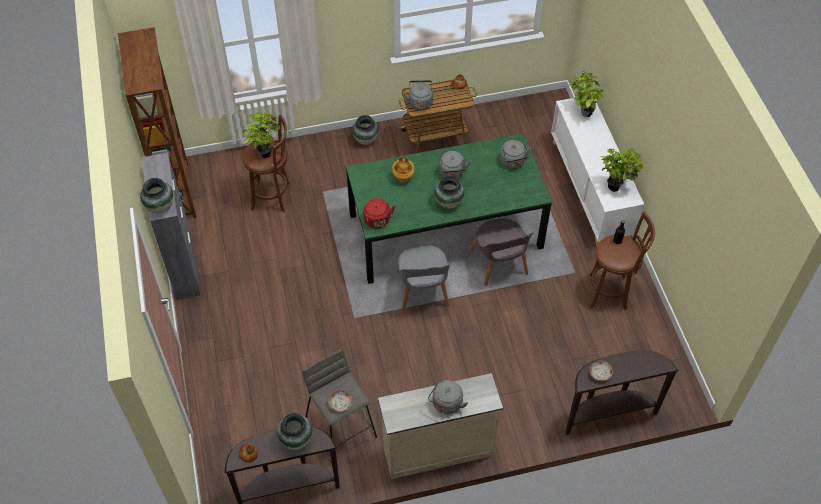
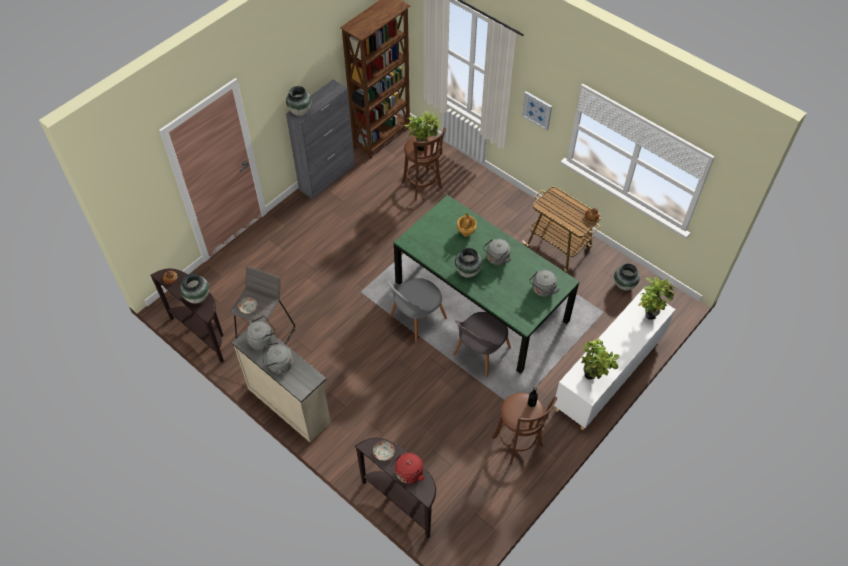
camera: 55 degrees right, 0 degrees up
(347, 32) = (537, 110): none -> picture
(366, 140) = (520, 207): vase -> vase (624, 285)
(378, 221) = (414, 240): red kettle -> red kettle (408, 474)
(420, 102) = (551, 203): grey kettle -> grey kettle (262, 339)

